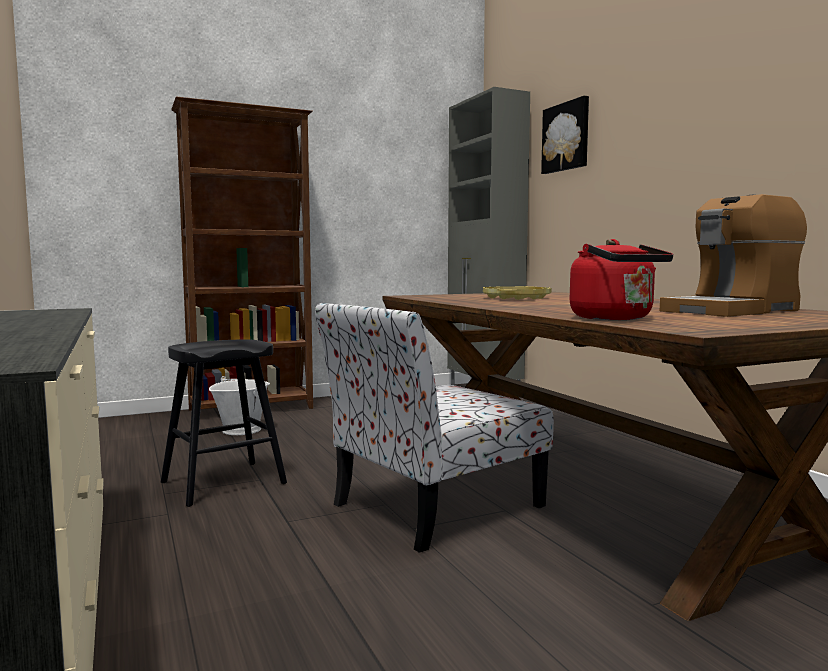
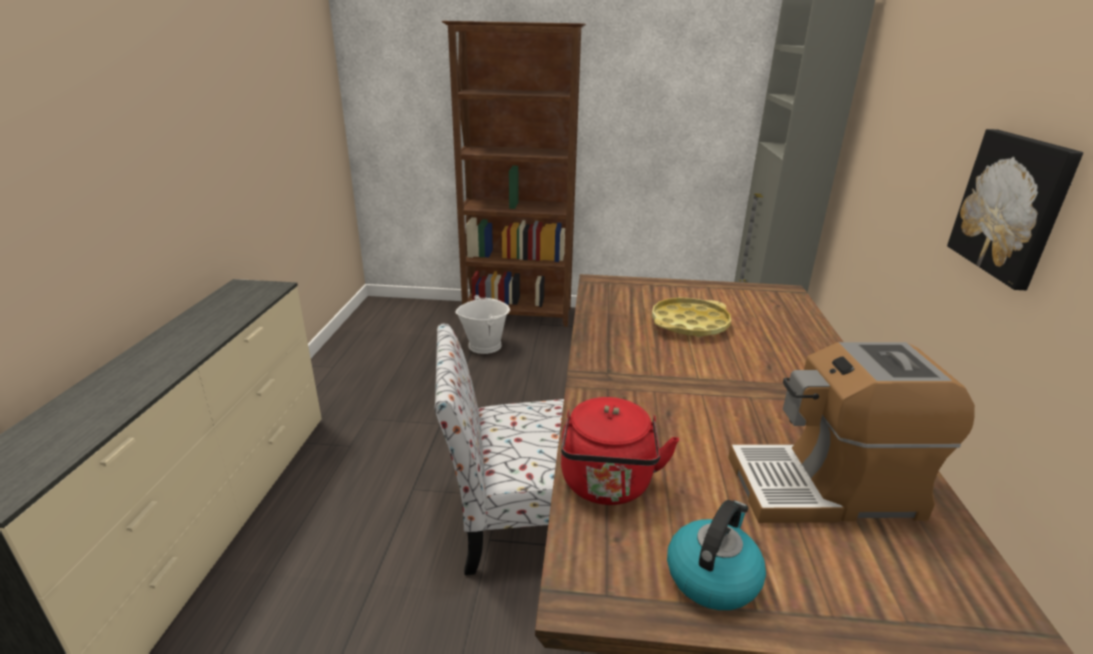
camera: 30 degrees right, 20 degrees up
(223, 483) = (413, 419): black stool -> none
(566, 137) = (897, 69): picture -> picture (1013, 206)
(748, 323) = (712, 576): none -> kettle

